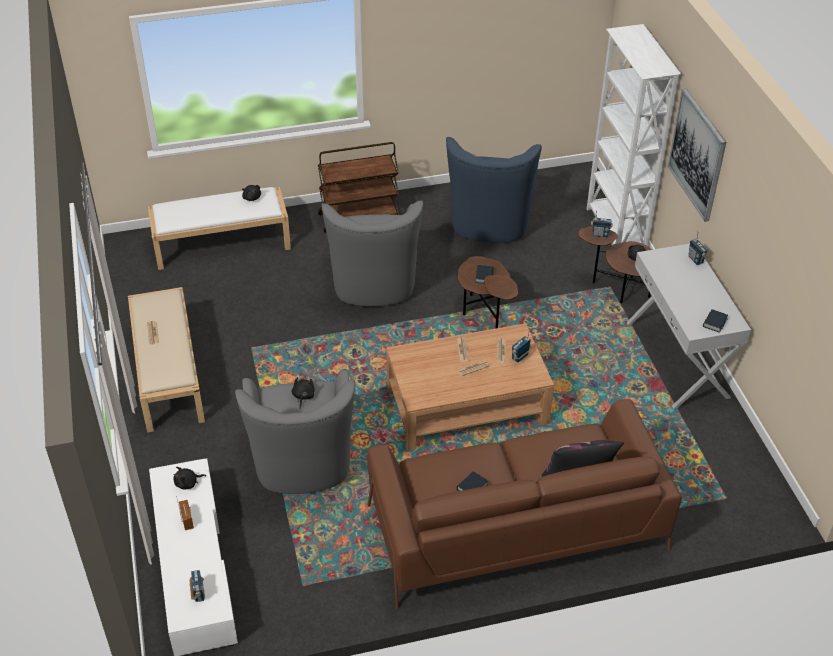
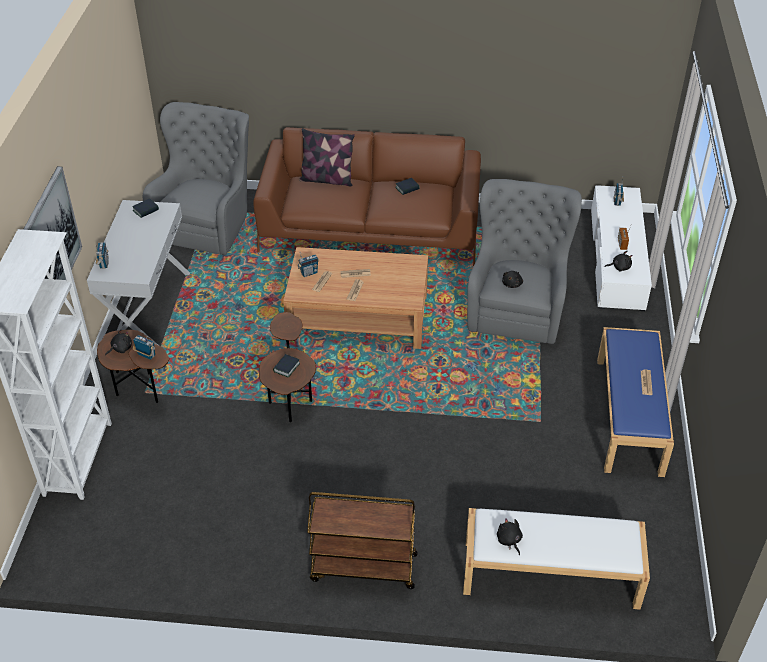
camera: 160 degrees left, 0 degrees up
(167, 373) = (629, 416): beige bench -> blue bench
(374, 284) = (386, 462): grey armchair -> grey armchair (208, 223)
(489, 223) = (210, 511): blue armchair -> none

